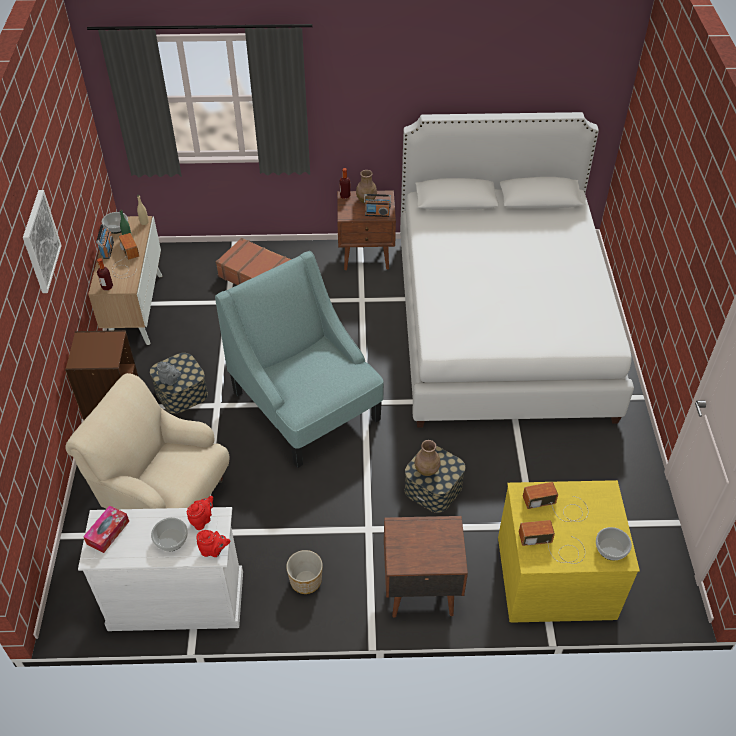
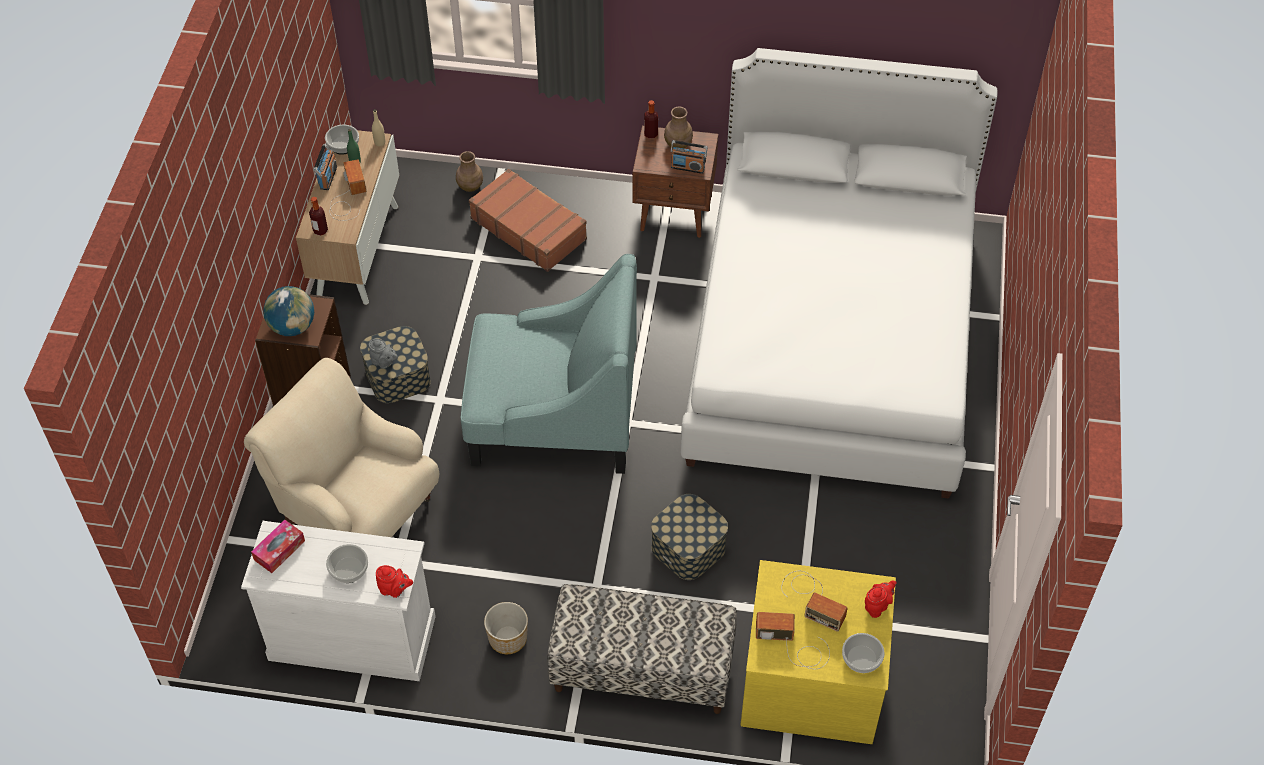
camera: 10 degrees right, 5 degrees up
(40, 241) = (242, 188): picture -> none
(95, 355) = (292, 326): none -> globe
(202, 520) = (387, 552): red teapot -> red teapot (877, 606)
(306, 406) = (552, 417): turquoise armchair -> turquoise armchair turned 120 degrees clockwise
(419, 590) = (642, 671): brown nightstand -> bench
(427, 470) = (679, 525): brown vase -> brown vase (470, 186)
(557, 507) = (812, 599): radio -> radio turned 150 degrees counterclockwise

